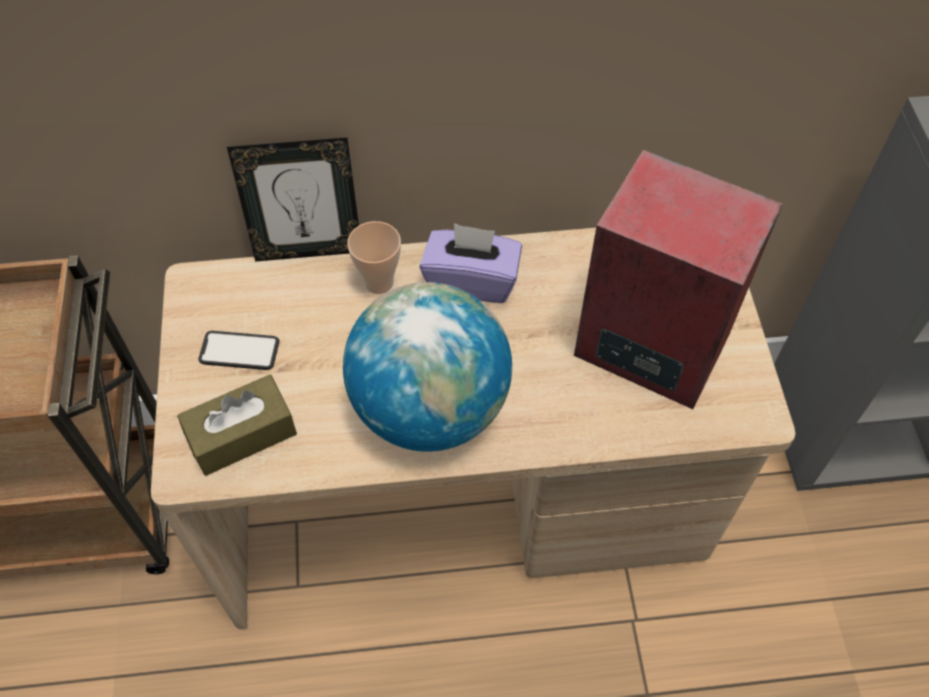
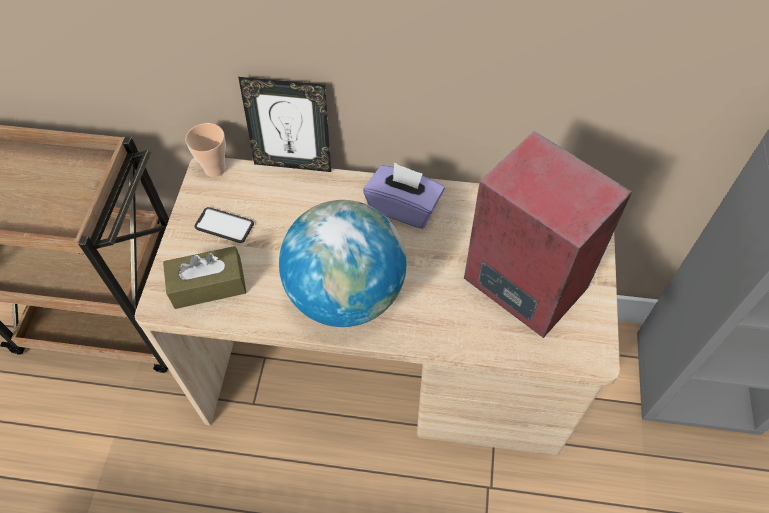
camera: 15 degrees right, 0 degrees up
(379, 282) = (336, 196): cup -> cup (215, 169)

